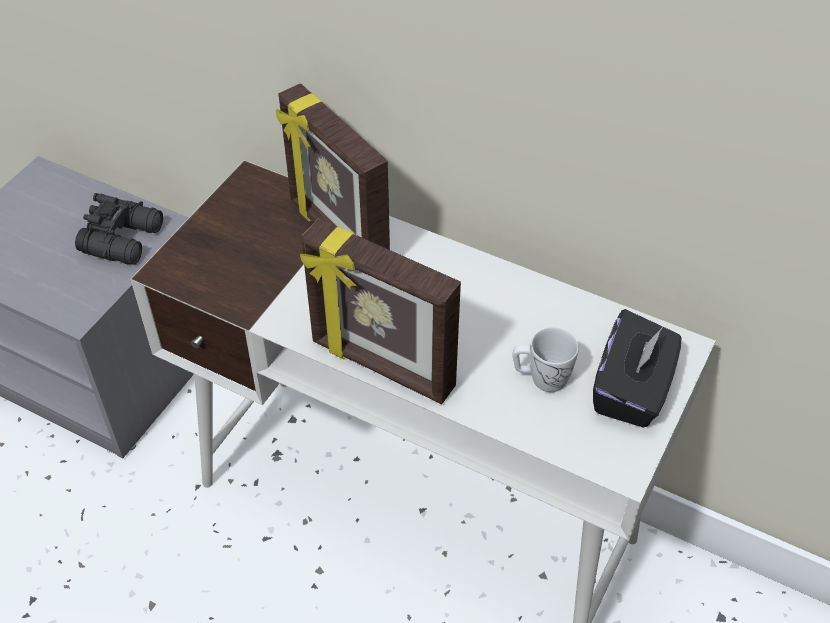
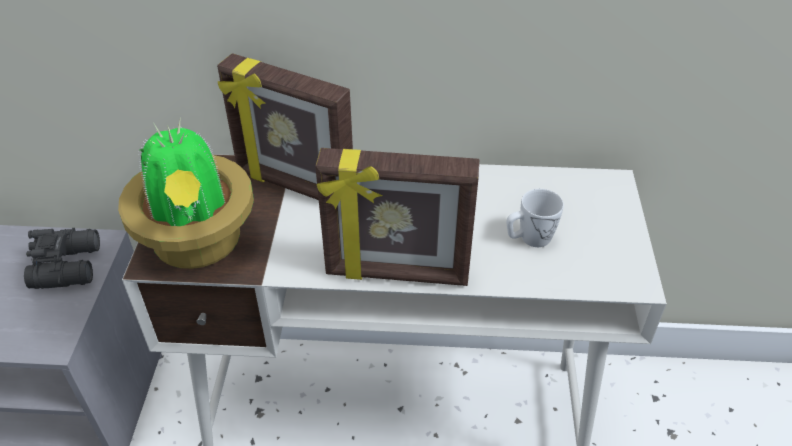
camera: 25 degrees left, 5 degrees down
(214, 266) = (198, 243): none -> potted plant
(632, 390) = (601, 224): black tissue box -> none

